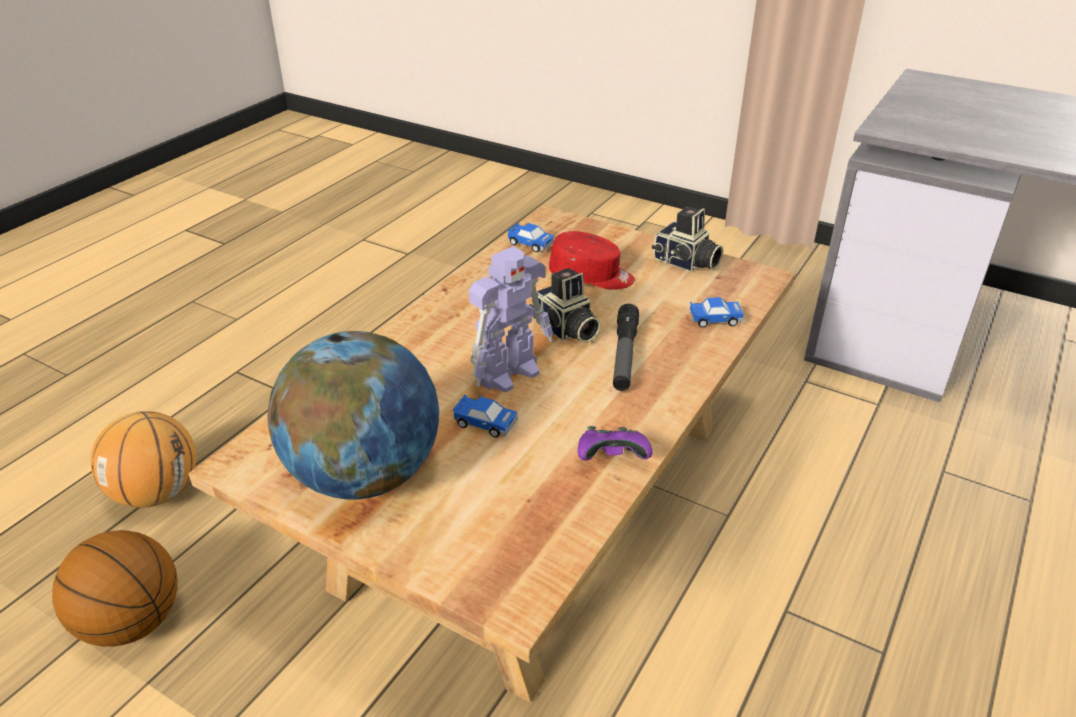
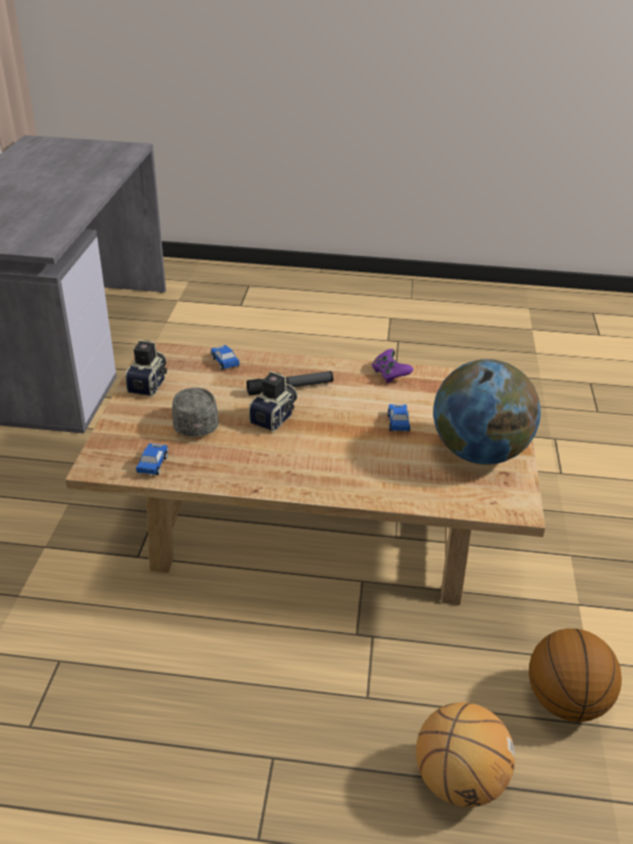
camera: 115 degrees left, 0 degrees up
(510, 372) = (341, 427): toy robot -> none
(591, 277) = (195, 421): red cap -> grey cap

